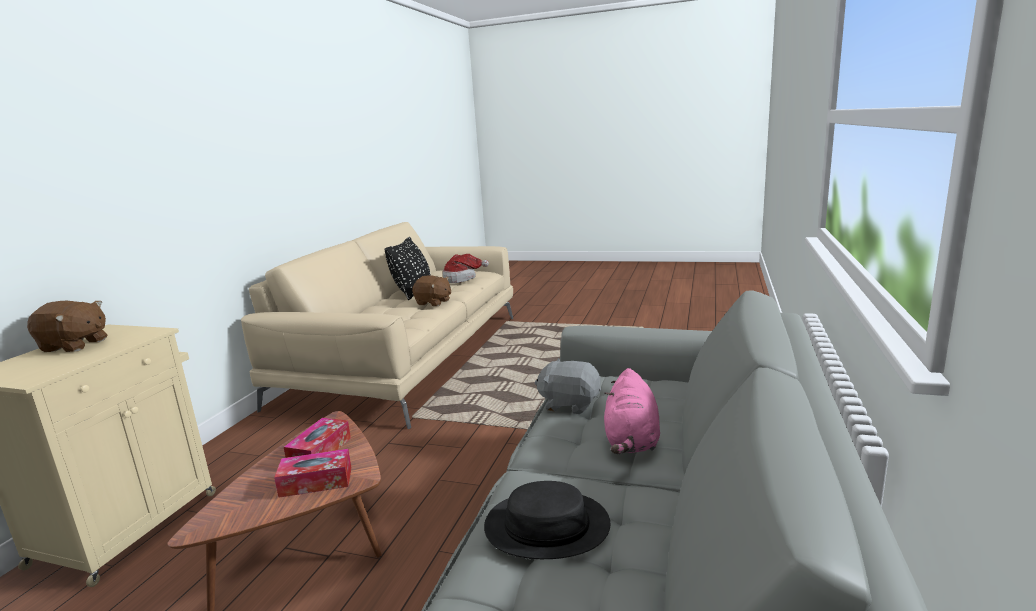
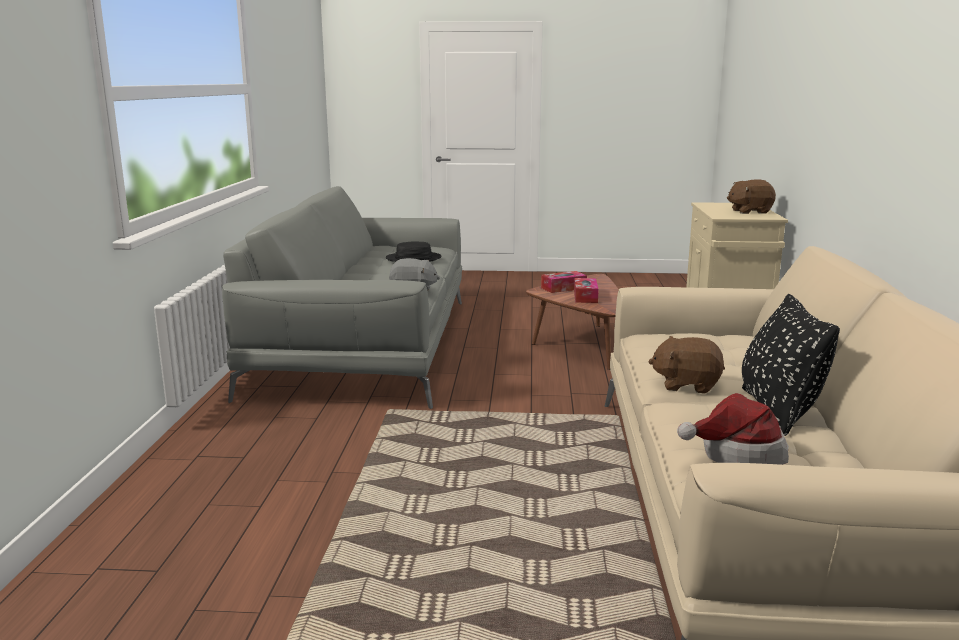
camera: 165 degrees right, 0 degrees up
(631, 441) = (370, 279): pink plush toy -> none

